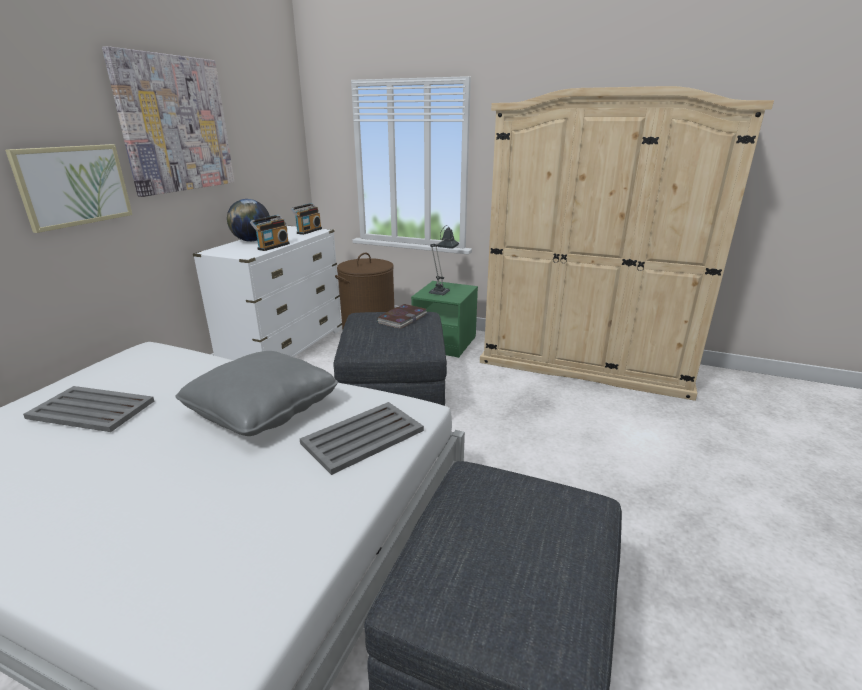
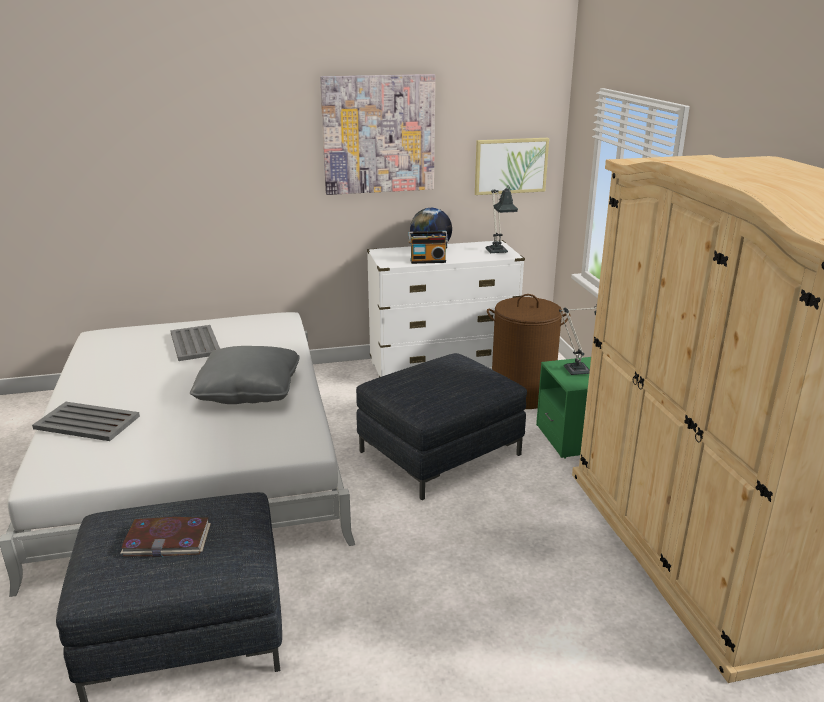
camera: 55 degrees right, 0 degrees up
(74, 185) = (273, 181): picture -> picture (510, 166)
(308, 231) = (498, 253): radio -> table lamp
(364, 436) = (249, 440): grey tray -> grey tray (88, 423)
(402, 318) = (470, 377): book -> book (167, 540)

